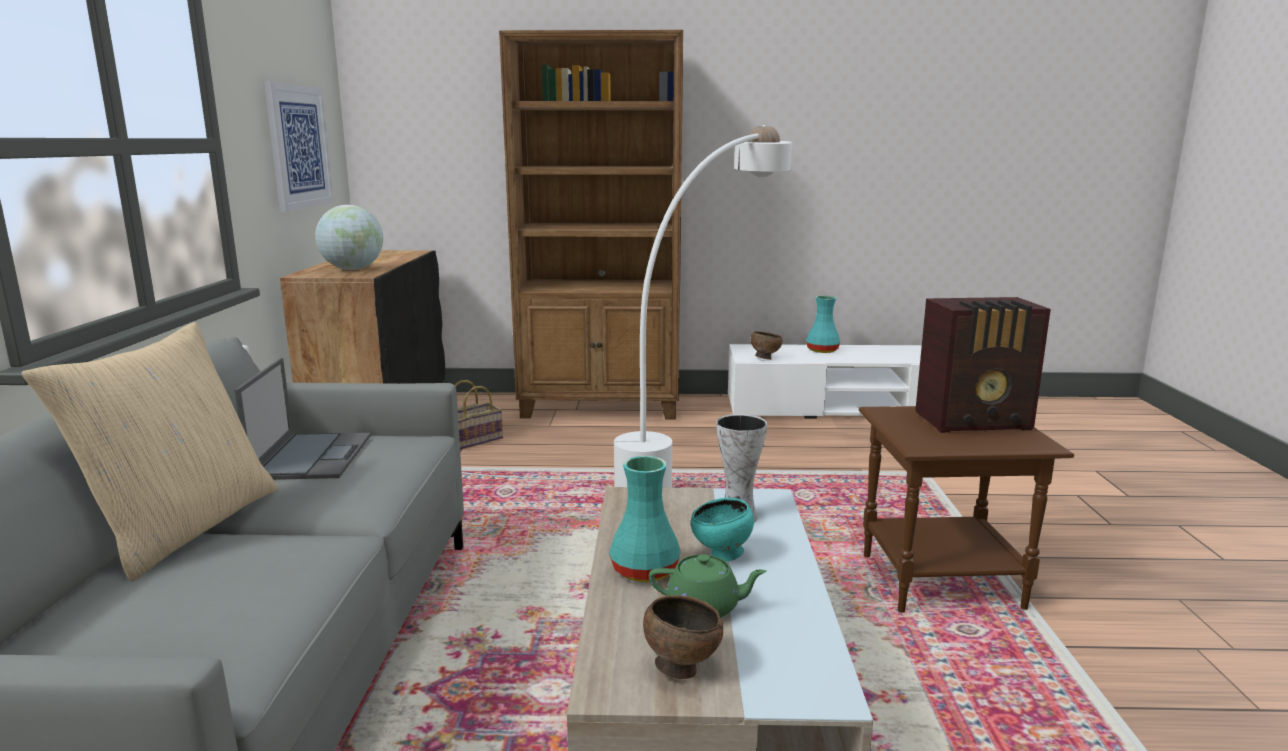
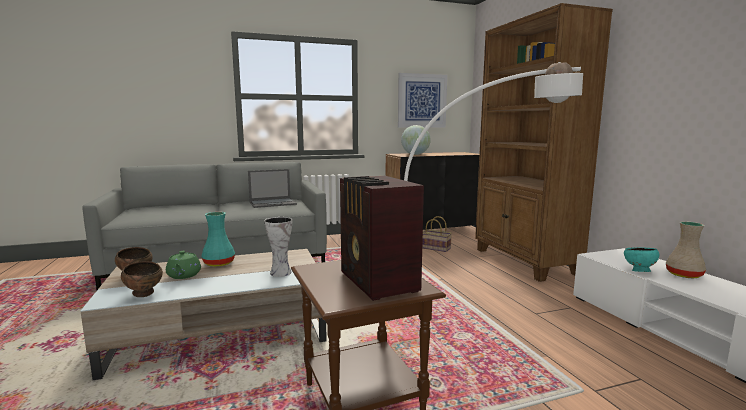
camera: 70 degrees right, 5 degrees down
(183, 528) = (213, 204): beige pillow -> none
(722, 557) = (233, 274): turquoise bowl -> turquoise bowl (638, 271)
(765, 358) = (608, 260): brown bowl -> brown bowl (145, 294)
(822, 350) = (684, 274): turquoise vase -> beige vase

